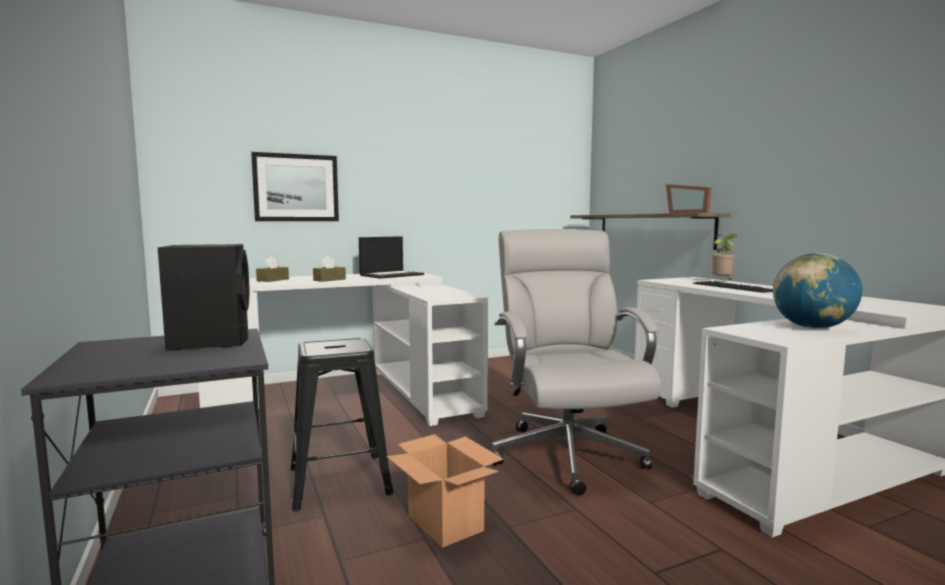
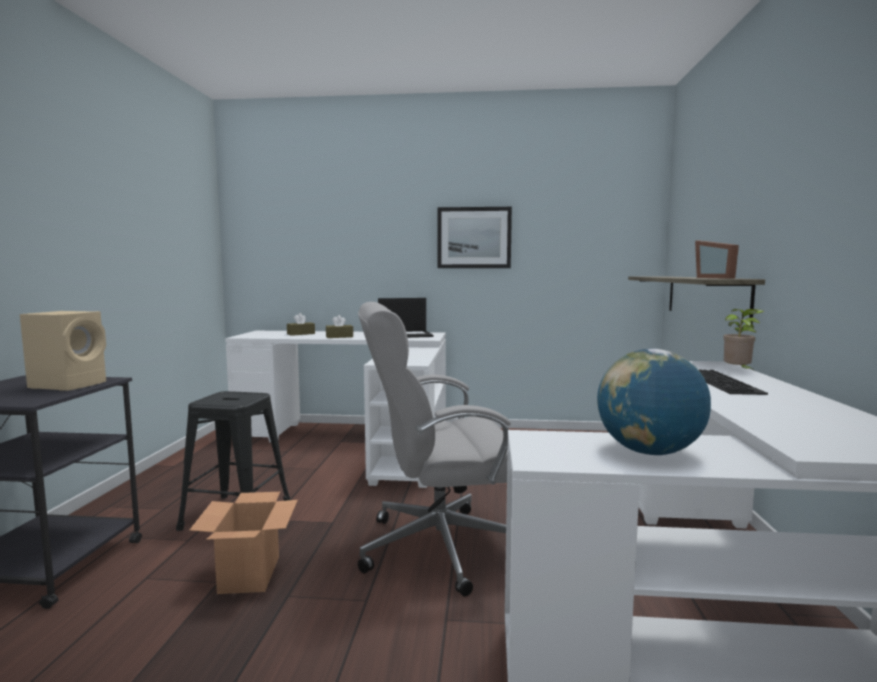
camera: 30 degrees right, 0 degrees up
(211, 341) = (70, 384): black speaker -> beige speaker
(296, 188) = (335, 253): picture -> picture (474, 238)
(567, 456) = (441, 546): grey office chair -> grey office chair turned 120 degrees counterclockwise

